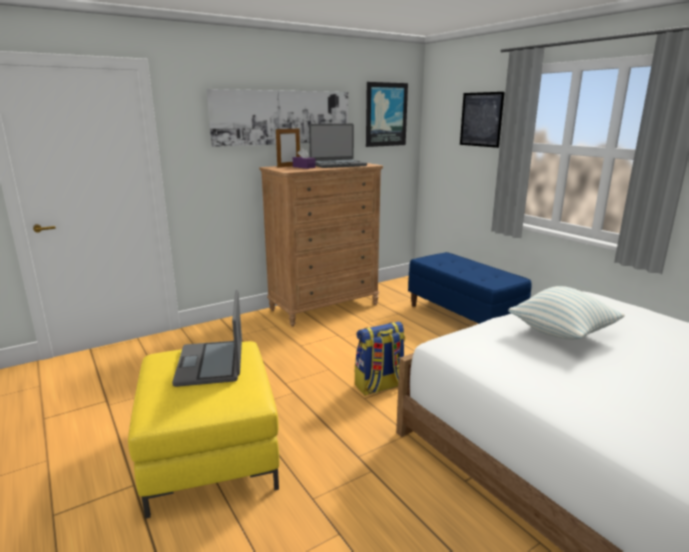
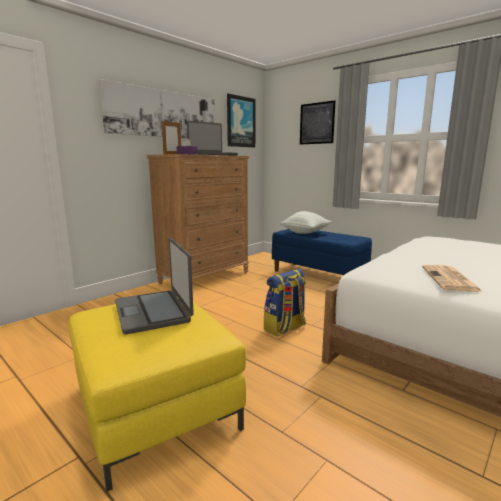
camera: 15 degrees left, 5 degrees down
(526, 369) = (450, 279): none -> newspaper
(562, 333) = (445, 257): pillow -> pillow (305, 233)

